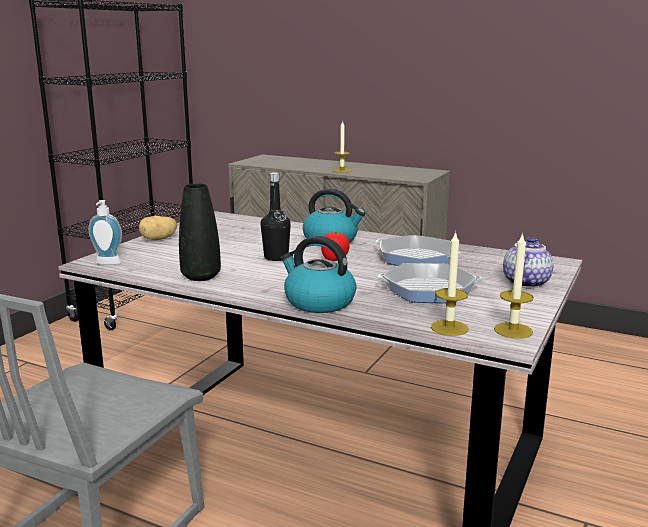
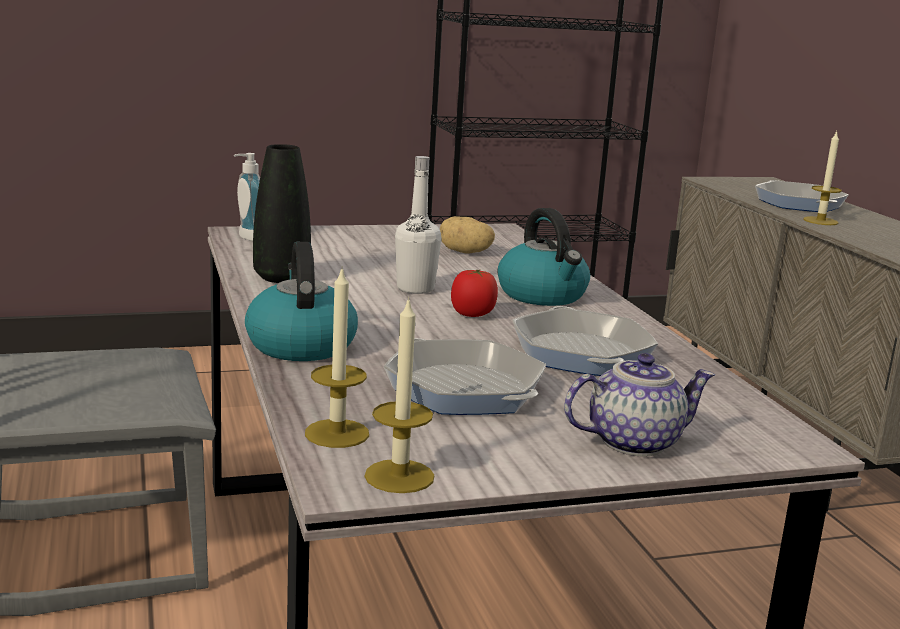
camera: 45 degrees right, 0 degrees up
(158, 239) = (363, 232): potato -> potato (465, 252)
(276, 257) = (415, 289): black bottle -> white bottle
(311, 165) = (799, 203): none -> frying pan

